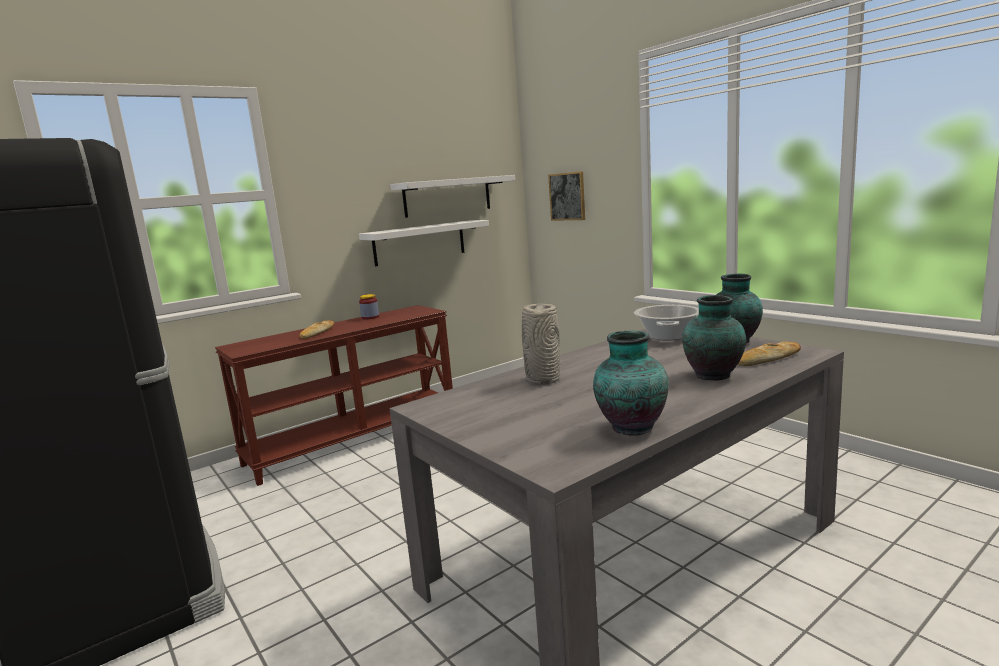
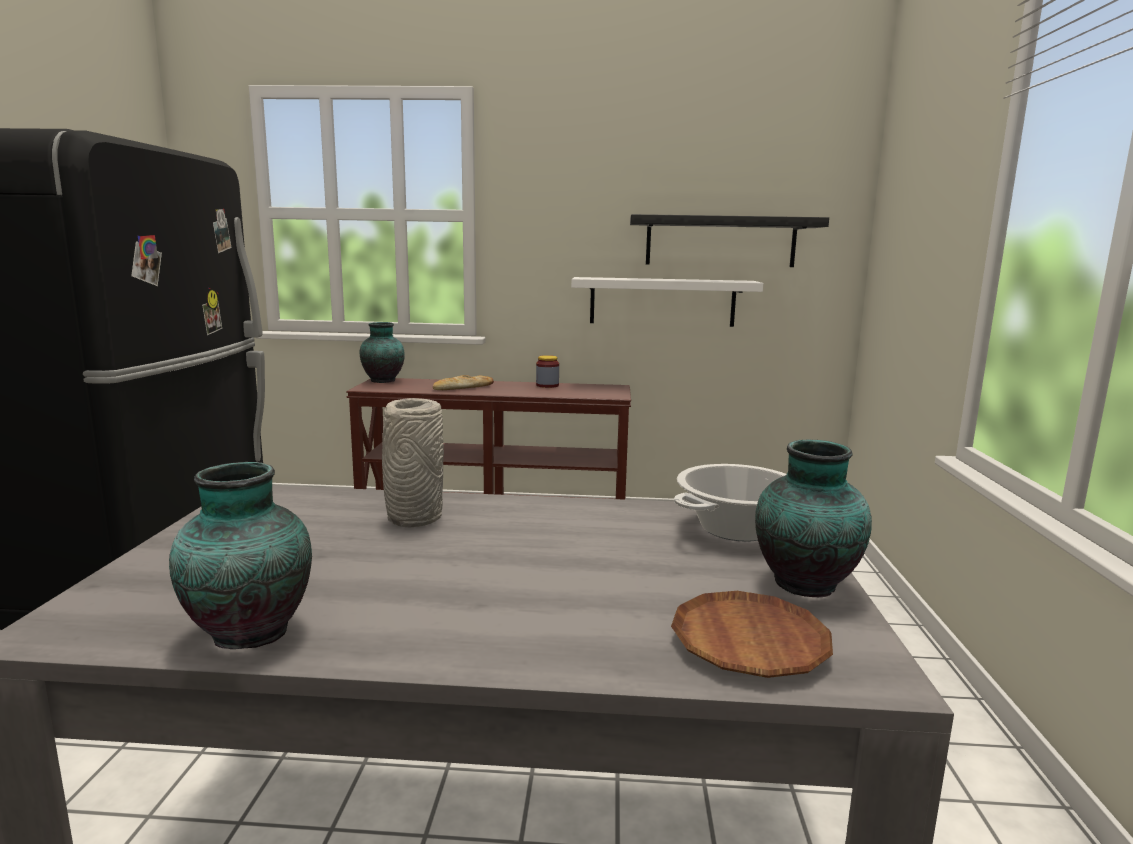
camera: 40 degrees right, 0 degrees up
(447, 196) = (720, 242): white shelf -> black shelf
(567, 196) = (906, 261): picture -> none
(714, 375) = (580, 622): vase -> vase (383, 381)
(768, 359) = (749, 643): bread -> brown plate

